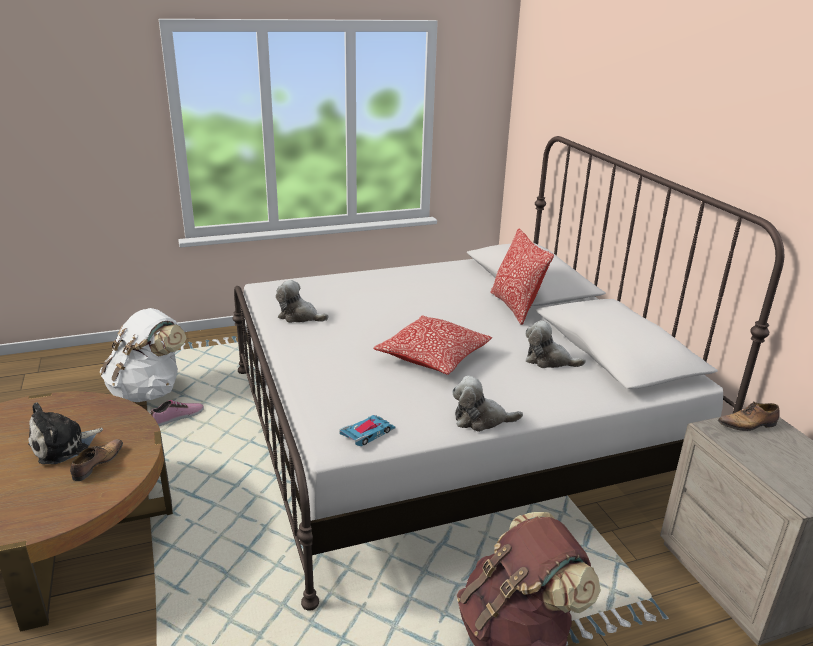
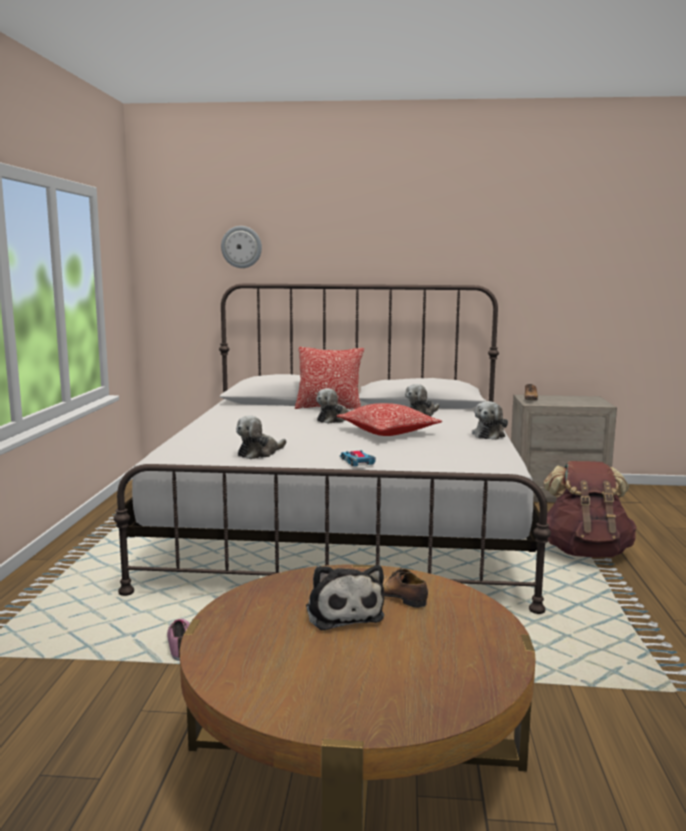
camera: 65 degrees left, 15 degrees down
(148, 391) = (87, 658): white backpack -> none
(368, 433) = (491, 457): toy car -> toy car (357, 462)
(462, 320) = (334, 419): none -> plush toy
(574, 93) = (241, 247): none -> wall clock

